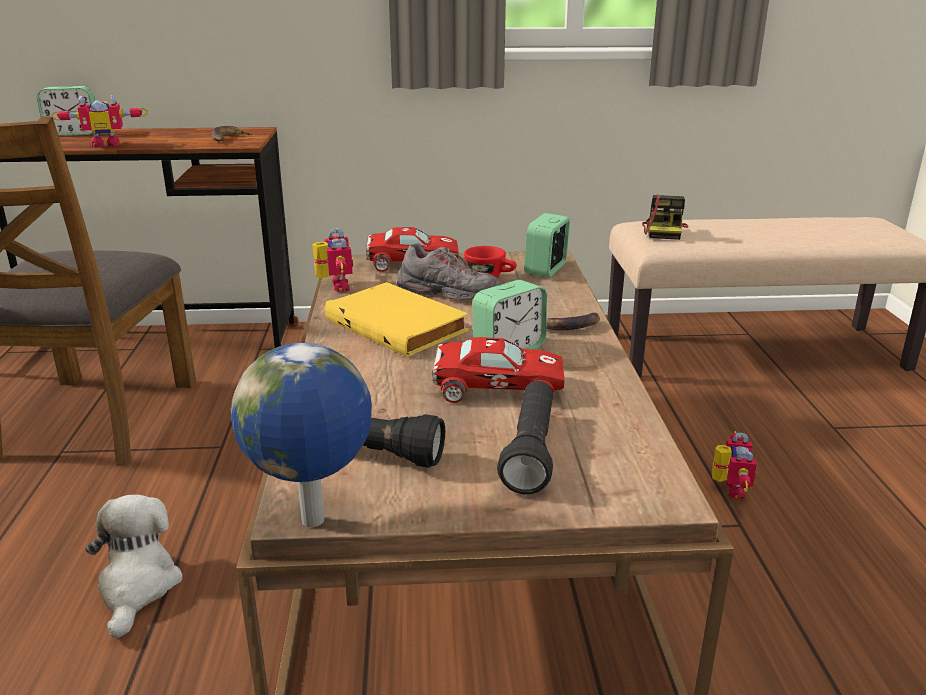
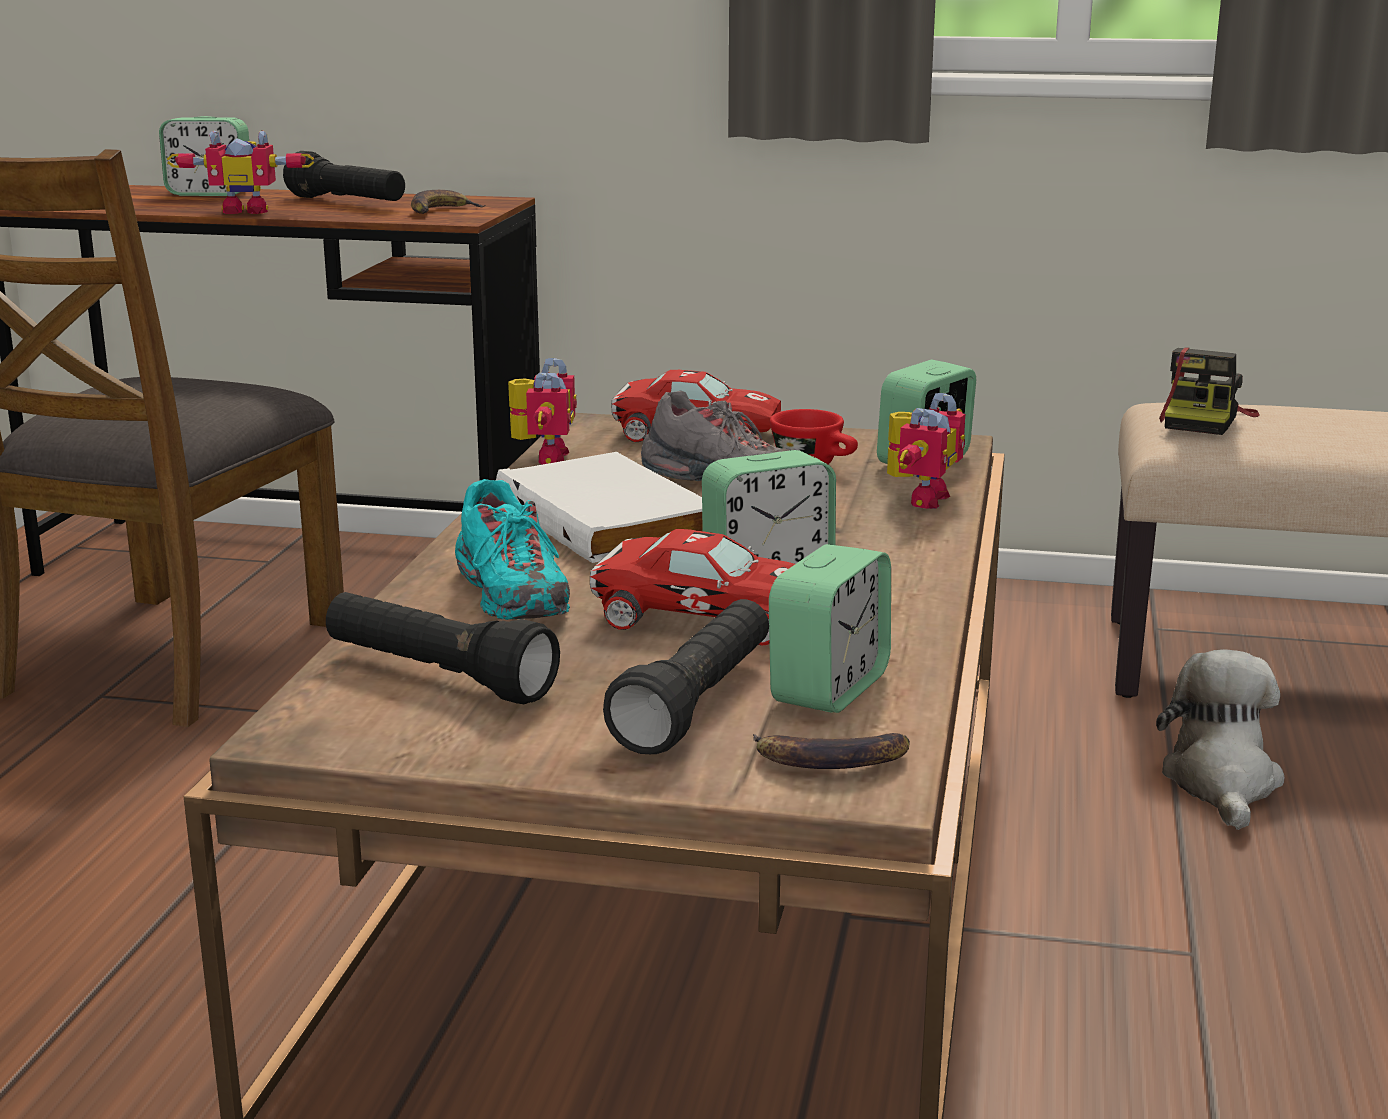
camera: 15 degrees right, 5 degrees down
(137, 587) = (136, 892): plush toy -> plush toy (1222, 783)
(166, 136) = (347, 203): none -> black flashlight
(314, 522) = (309, 748): globe -> none
(375, 388) = (512, 598): none -> turquoise shoe
(399, 325) = (610, 519): yellow book -> white book
(569, 326) = (897, 546): banana -> banana (830, 760)
(597, 429) = (829, 688): none -> alarm clock
(728, 489) = (1205, 895): toy robot -> toy robot (918, 498)

